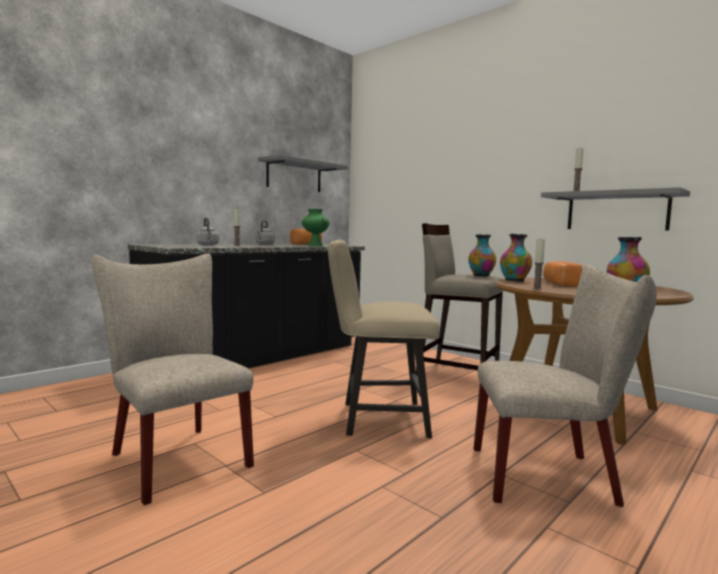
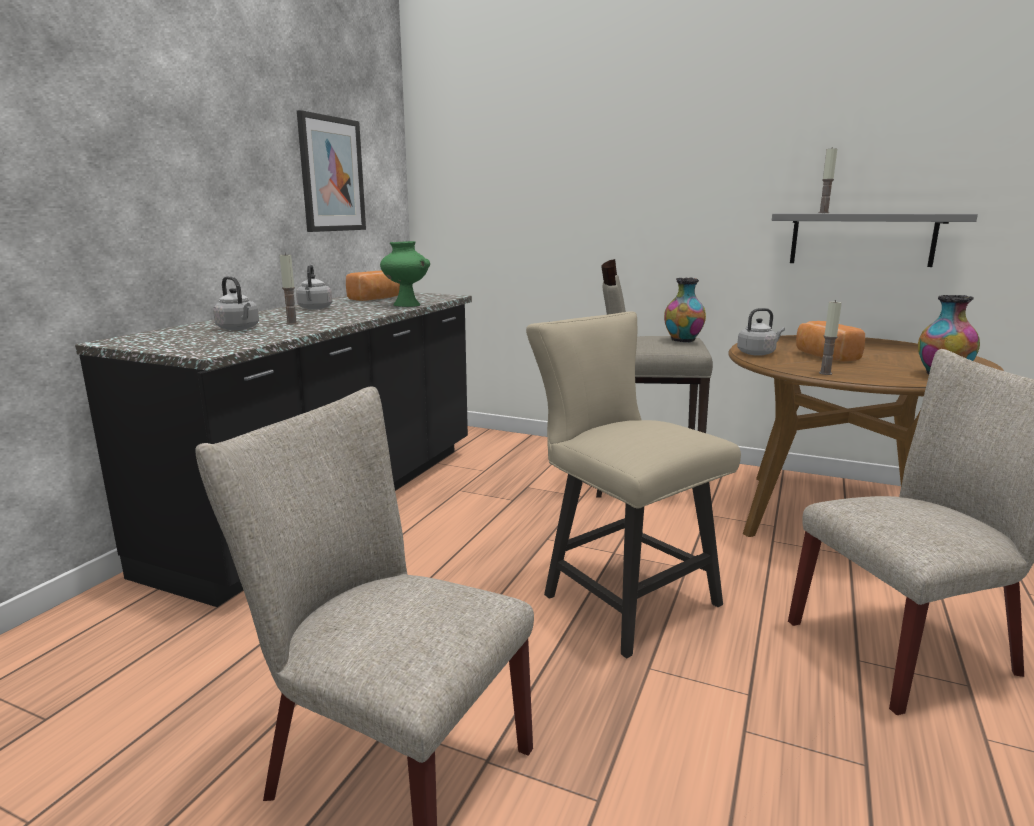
camera: 20 degrees left, 10 degrees up
(294, 176) = (331, 174): grey shelf -> picture
(376, 419) = (620, 596): beige chair -> beige chair turned 75 degrees clockwise
(514, 281) = (757, 353): vase -> grey kettle

